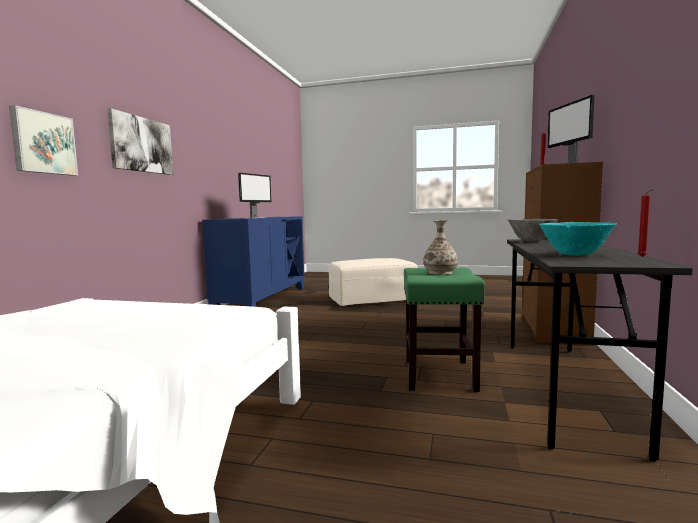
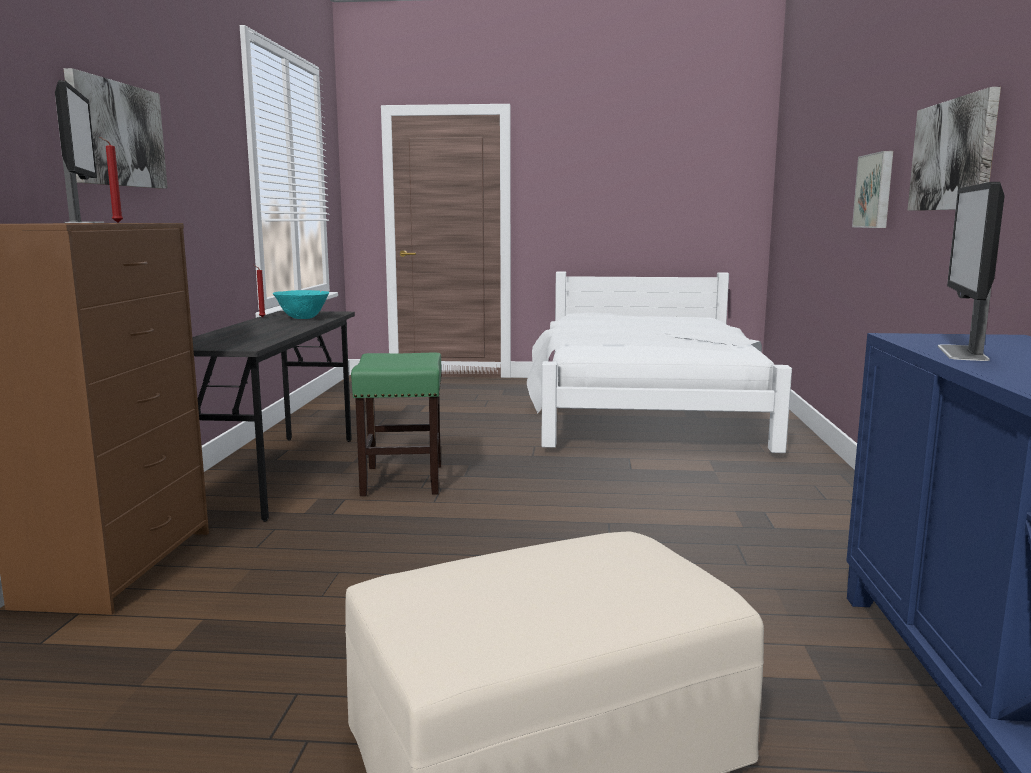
camera: 170 degrees right, 5 degrees up
(440, 272) = (398, 360): vase -> none
(531, 241) = (251, 341): grey bowl -> none
(627, 93) = (116, 134): none -> picture

